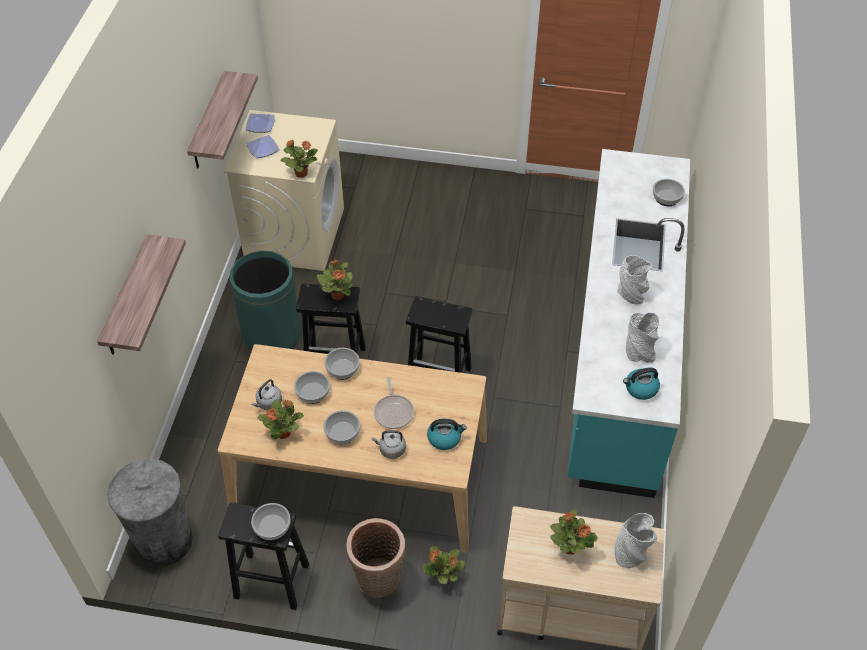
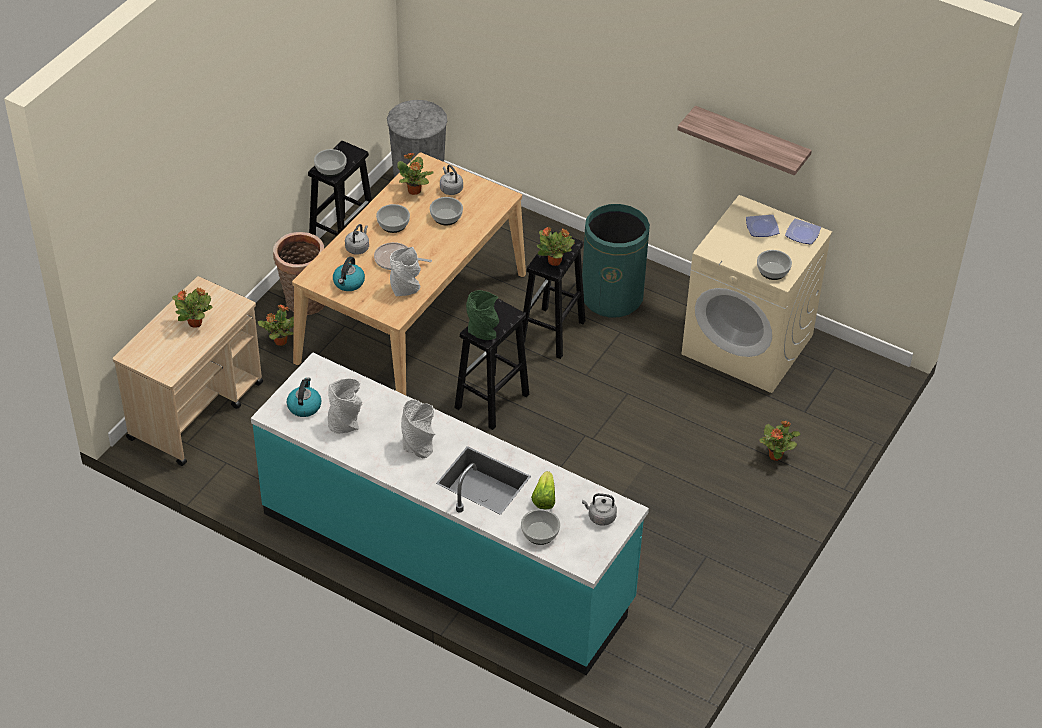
camera: 110 degrees right, 5 degrees down
(127, 298) = (536, 55): shelf -> none
(301, 173) = (711, 246): potted plant -> potted plant (776, 455)
(343, 368) = (462, 241): bowl -> bowl (773, 271)
(454, 317) = (483, 332): none -> green vase
(628, 170) = (600, 517): none -> grey kettle
(631, 552) = (165, 358): grey vase -> grey vase (406, 288)
(633, 204) = (544, 498): none -> lettuce

